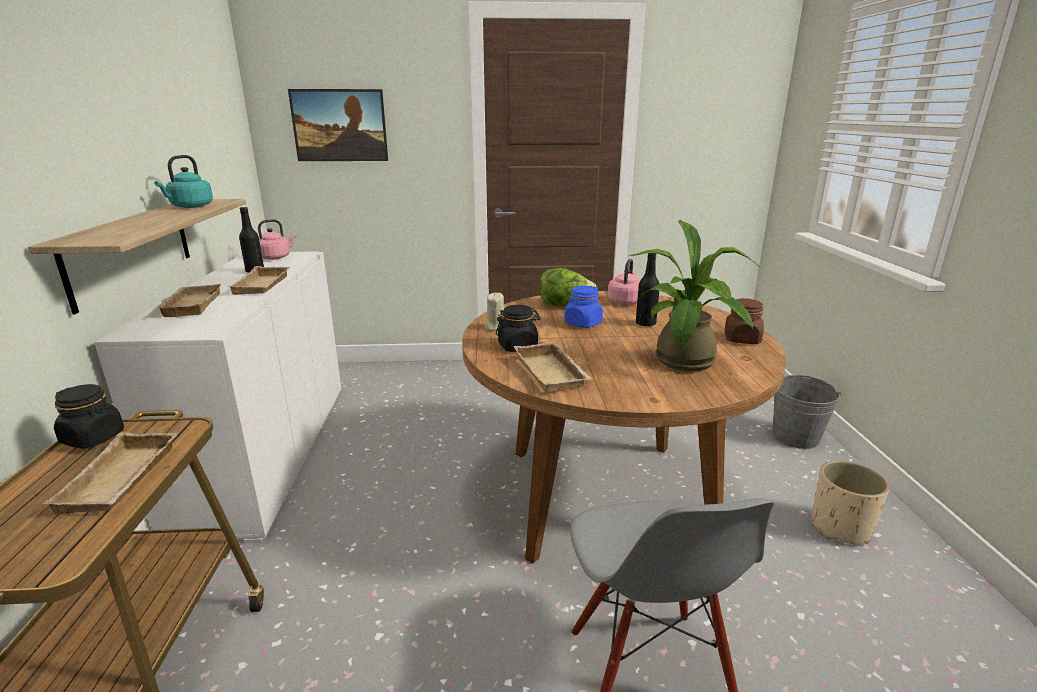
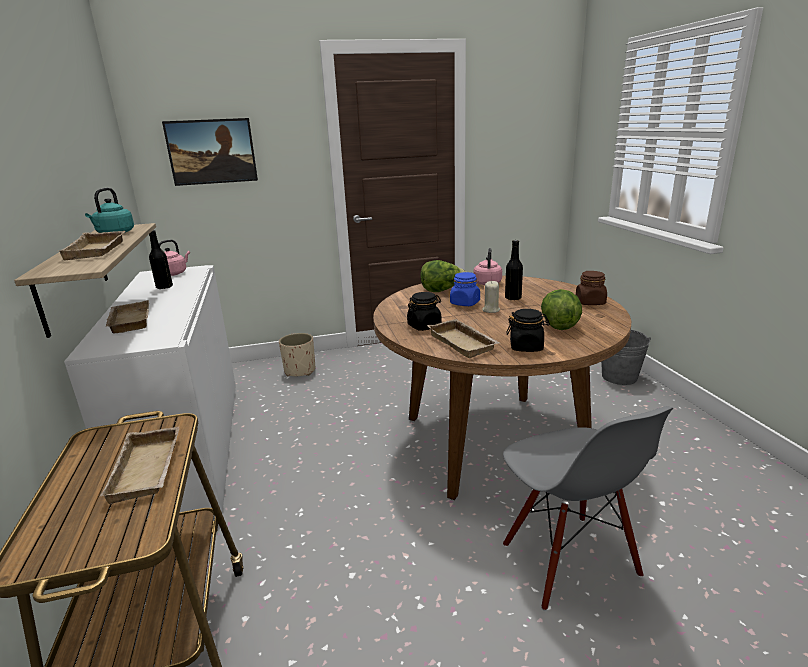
camera: 10 degrees left, 0 degrees up
(93, 438) = (97, 442): black jar -> black jar (526, 347)
(264, 285) = (183, 298): beige tray -> beige tray (98, 250)
(495, 327) = (396, 313): beige candle -> beige candle (490, 310)
(684, 364) = (558, 325): potted plant -> lettuce
(840, 528) = (670, 438): beige planter -> beige planter (300, 371)

